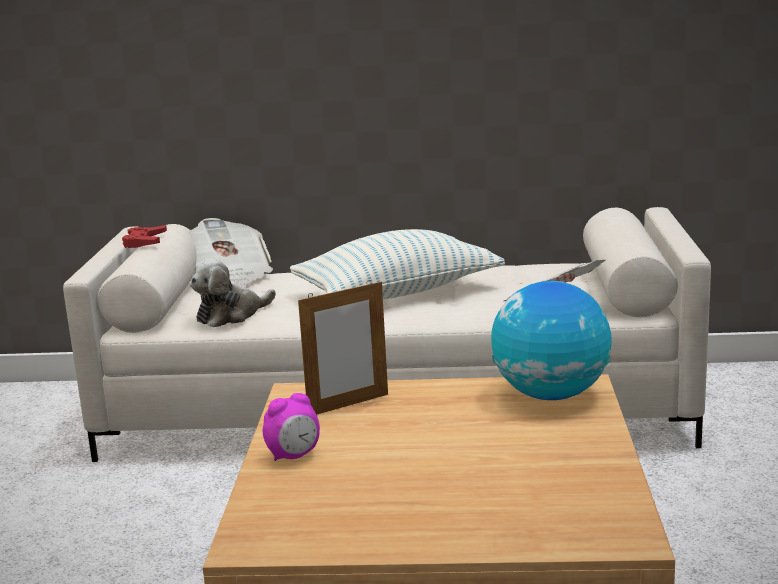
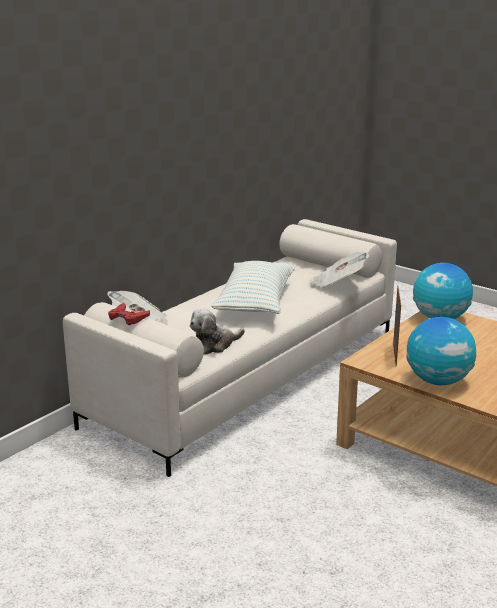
camera: 55 degrees left, 5 degrees up
(231, 315) = (214, 345): plush toy -> plush toy turned 60 degrees clockwise
(294, 456) = (438, 381): alarm clock -> globe

